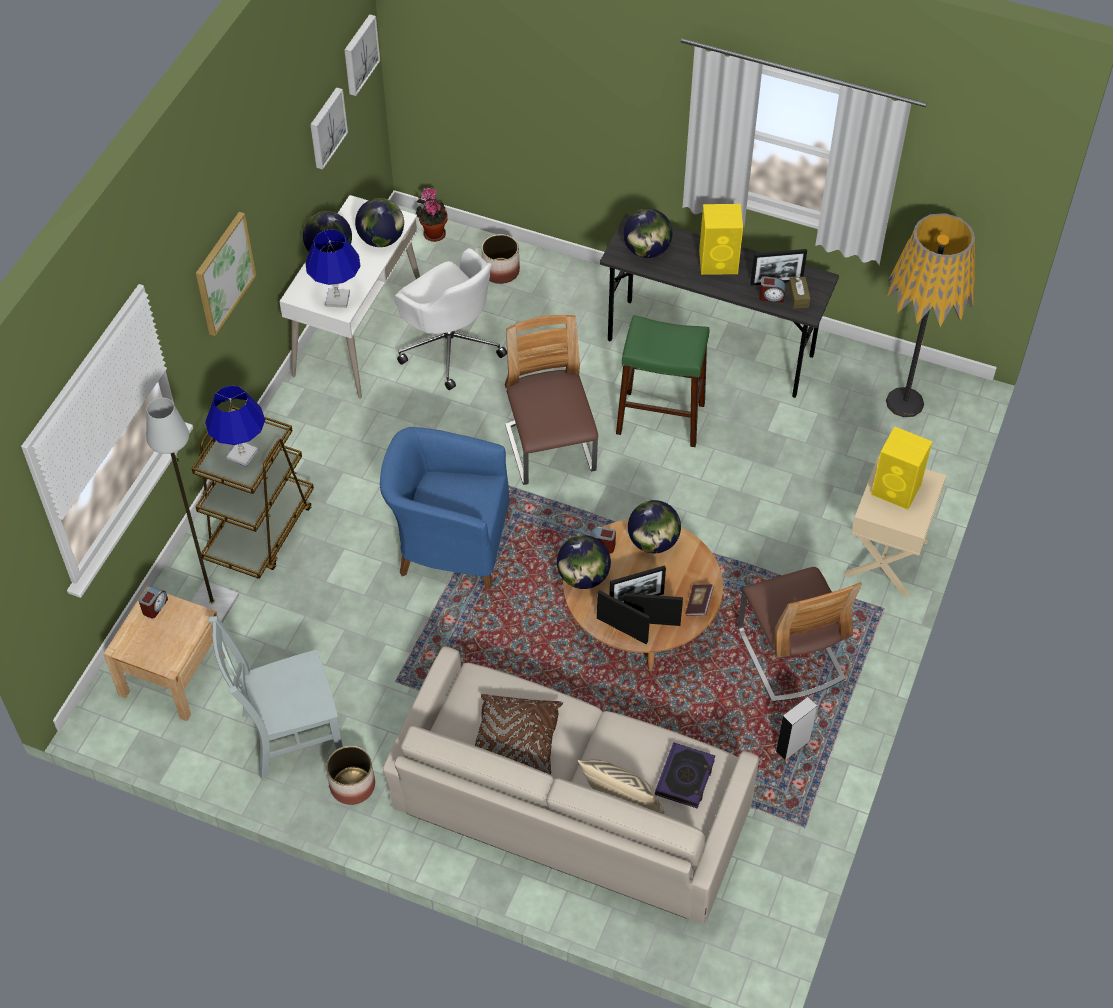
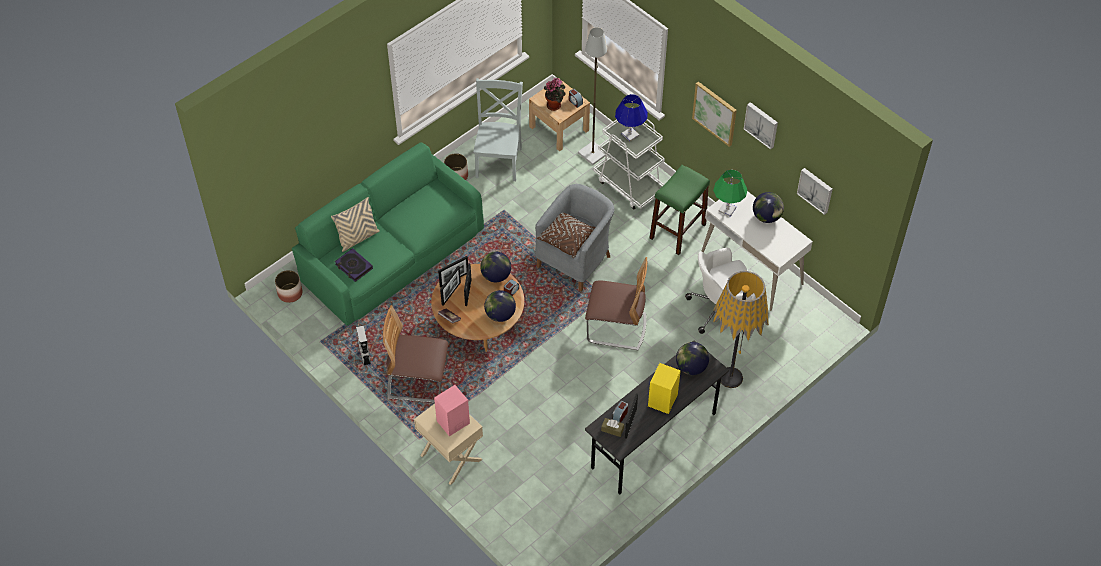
camera: 115 degrees right, 0 degrees up
(260, 530) = (629, 185): brown cart -> white cart
(337, 298) = (727, 209): blue table lamp -> green table lamp
(359, 54) = (859, 208): picture -> picture (762, 124)
(382, 239) = (766, 244): globe -> none
(433, 233) = (822, 333): potted plant -> potted plant (555, 105)
(448, 544) = (576, 259): blue armchair -> grey armchair
(501, 271) = (772, 357): planter -> planter (290, 293)
(516, 741) = (415, 210): brown pillow -> brown pillow (566, 238)
(569, 807) = (392, 252): beige sofa -> green sofa
(660, 418) = (612, 391): green stool -> green stool (677, 231)
(897, 490) = (452, 422): yellow speaker -> pink speaker
(904, 402) = (556, 527): floor lamp -> floor lamp (731, 377)

